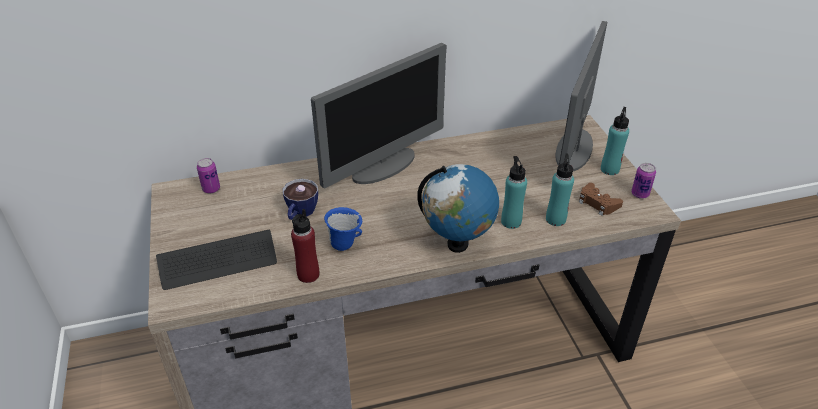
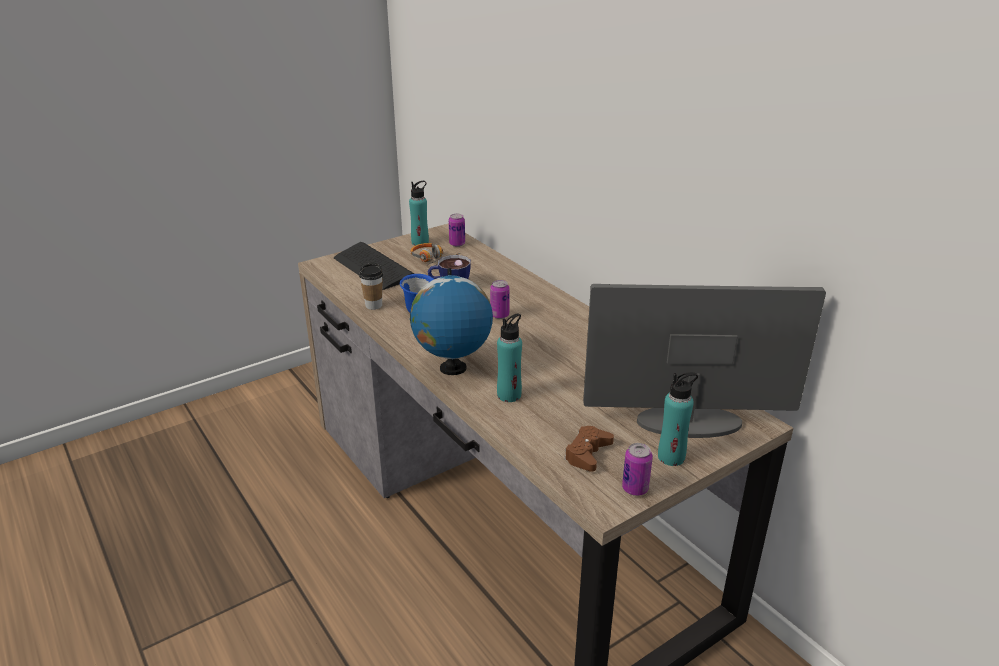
camera: 70 degrees right, 10 degrees down
(237, 213) = (433, 261): none -> headphones
(308, 275) = (373, 305): red bottle -> cup
(380, 196) = (499, 315): none -> can
(384, 166) = (549, 308): monitor -> none
(555, 219) = (533, 425): turquoise bottle -> turquoise bottle (420, 242)

